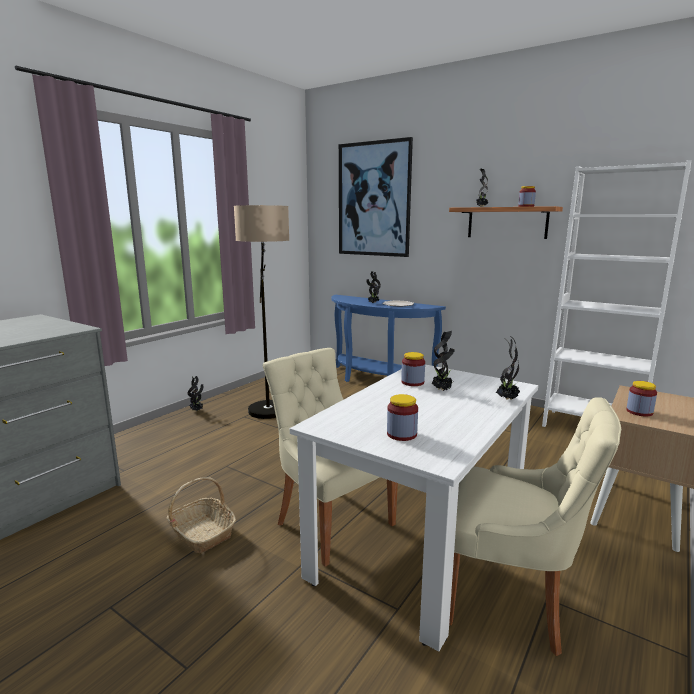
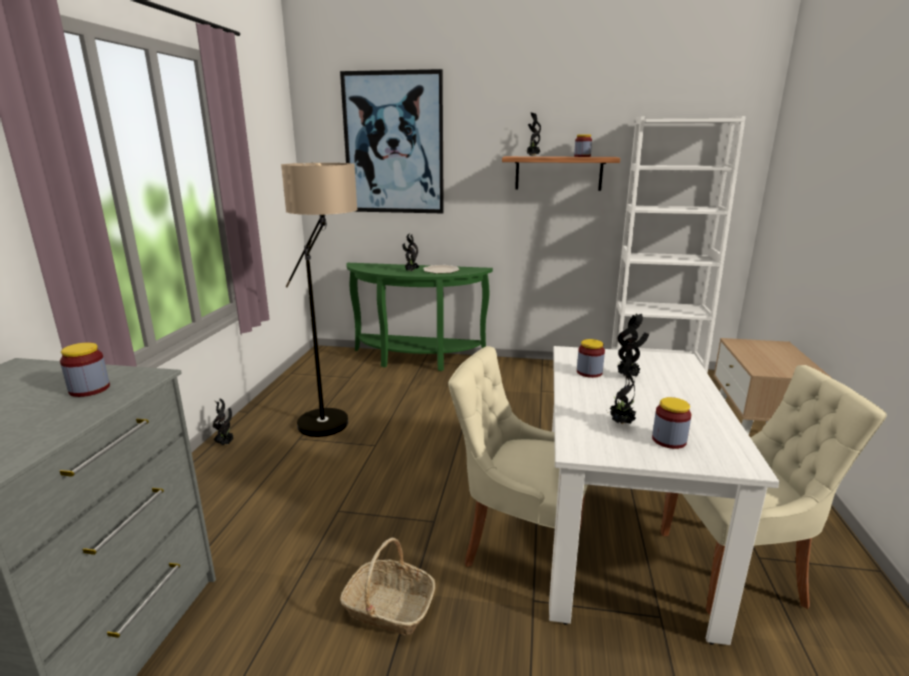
camera: 25 degrees left, 5 degrees up
(376, 381) = (416, 360): blue console table -> green console table
(507, 399) = (694, 376): potted plant -> potted plant (620, 423)
(639, 412) = (766, 364): jar -> jar (89, 389)

